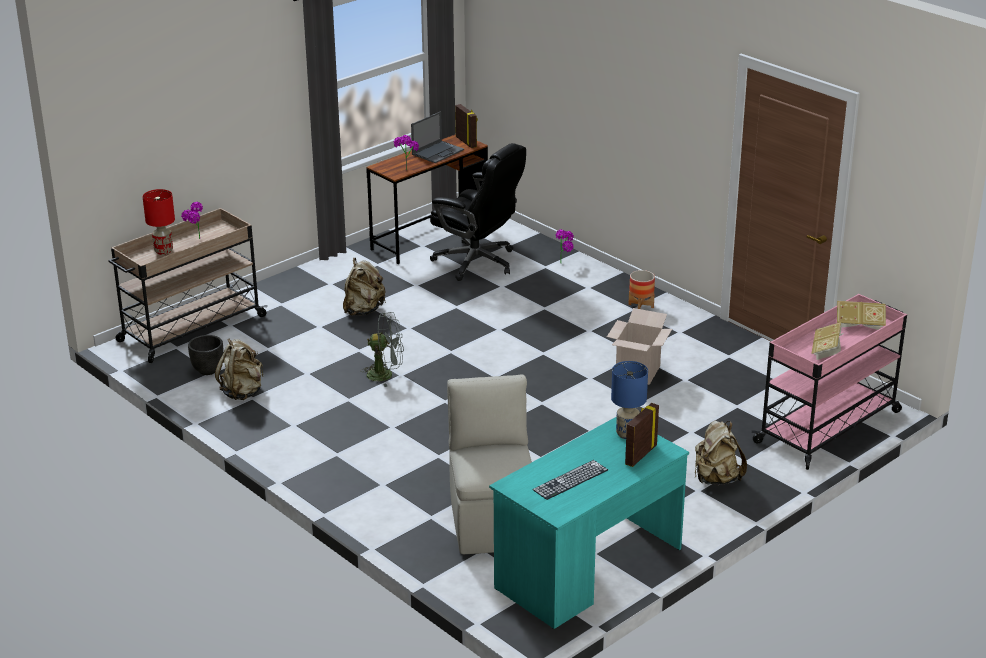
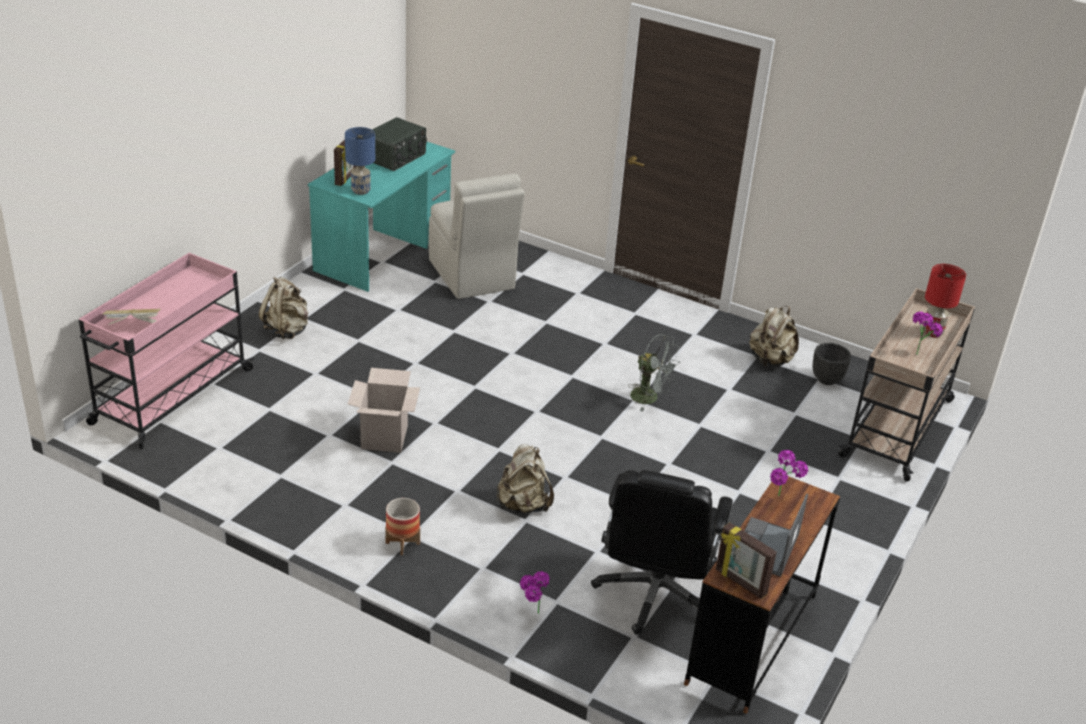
camera: 160 degrees right, 5 degrees up
(363, 310) = (738, 482): beige backpack -> beige backpack (523, 505)
(385, 375) = (650, 398): grey fan -> grey fan turned 135 degrees counterclockwise
(477, 262) = (654, 595): black office chair -> black office chair turned 90 degrees counterclockwise
(570, 480) = (396, 157): keyboard -> radio
(826, 350) = (176, 291): book -> none

